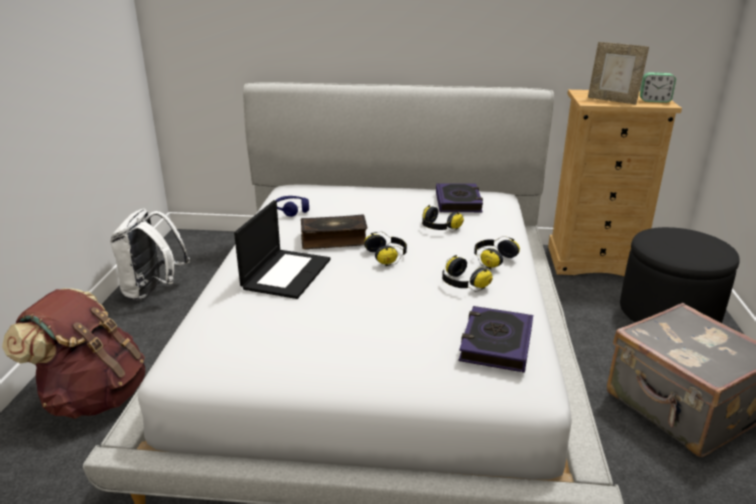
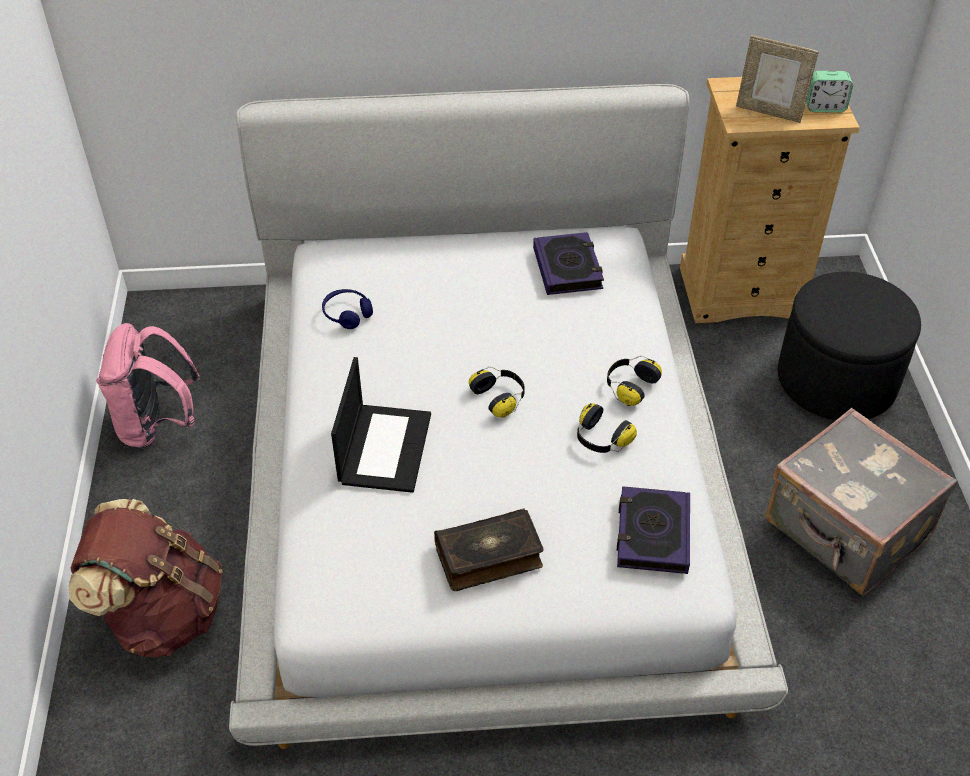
camera: 10 degrees left, 20 degrees up
(153, 291) = (157, 425): white backpack -> pink backpack
(334, 240) = (423, 372): book -> book (489, 557)
(438, 228) = (552, 330): headphones -> none

